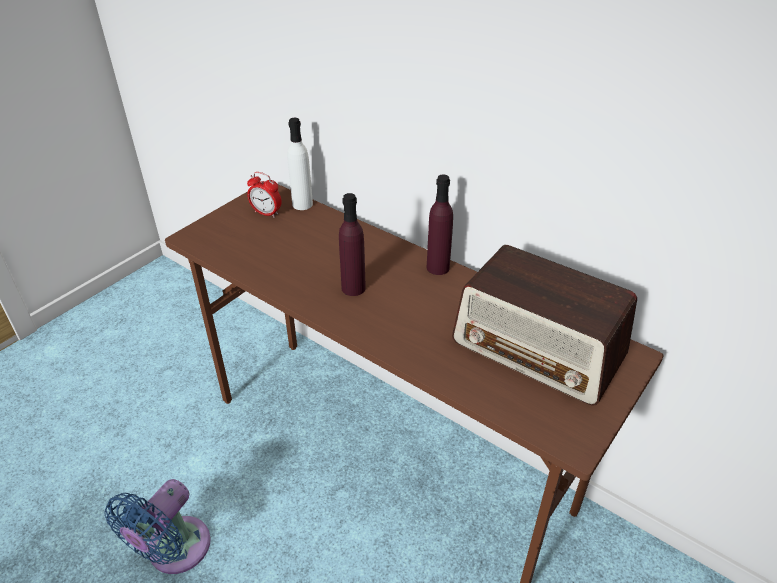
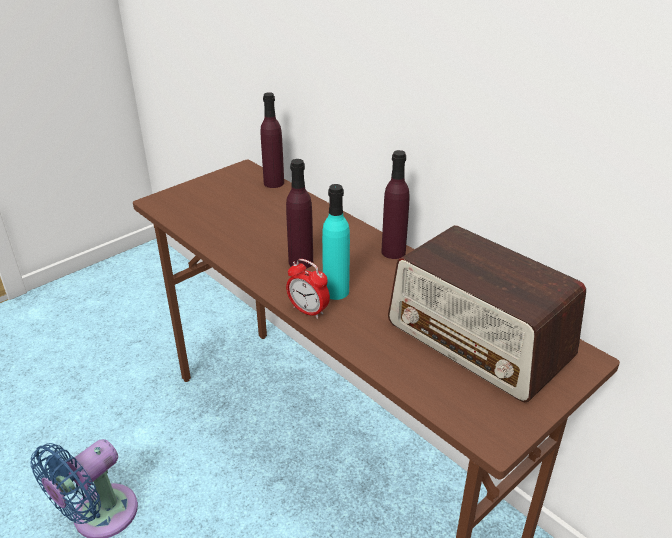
camera: 10 degrees right, 5 degrees down
(266, 213) = (236, 187): alarm clock -> alarm clock (308, 311)
(302, 204) = (274, 183): white bottle -> purple bottle
(395, 315) = (336, 291): none -> turquoise bottle

